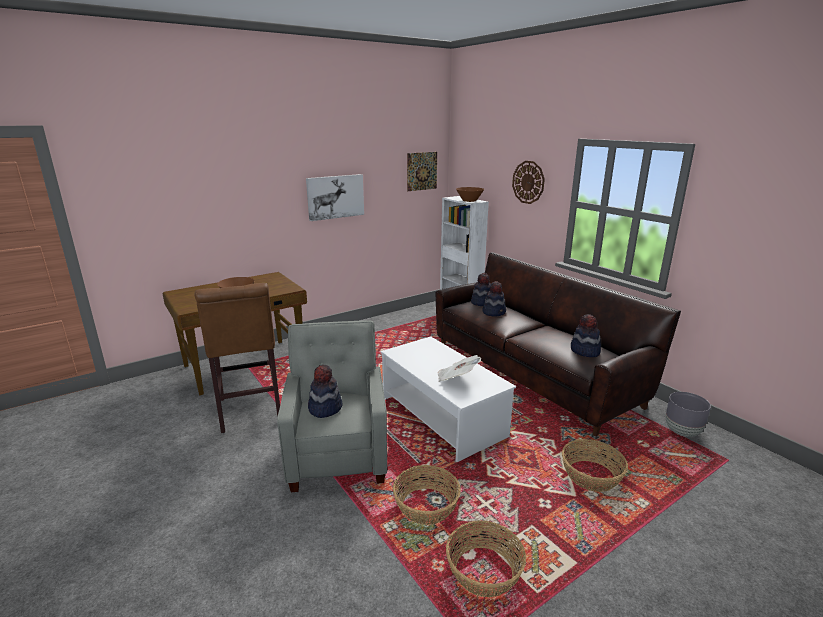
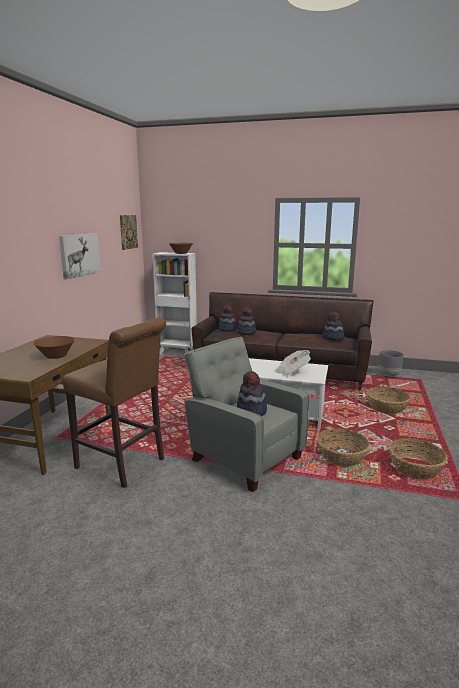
camera: 40 degrees left, 5 degrees down
(528, 182) = (233, 233): wall clock -> none

